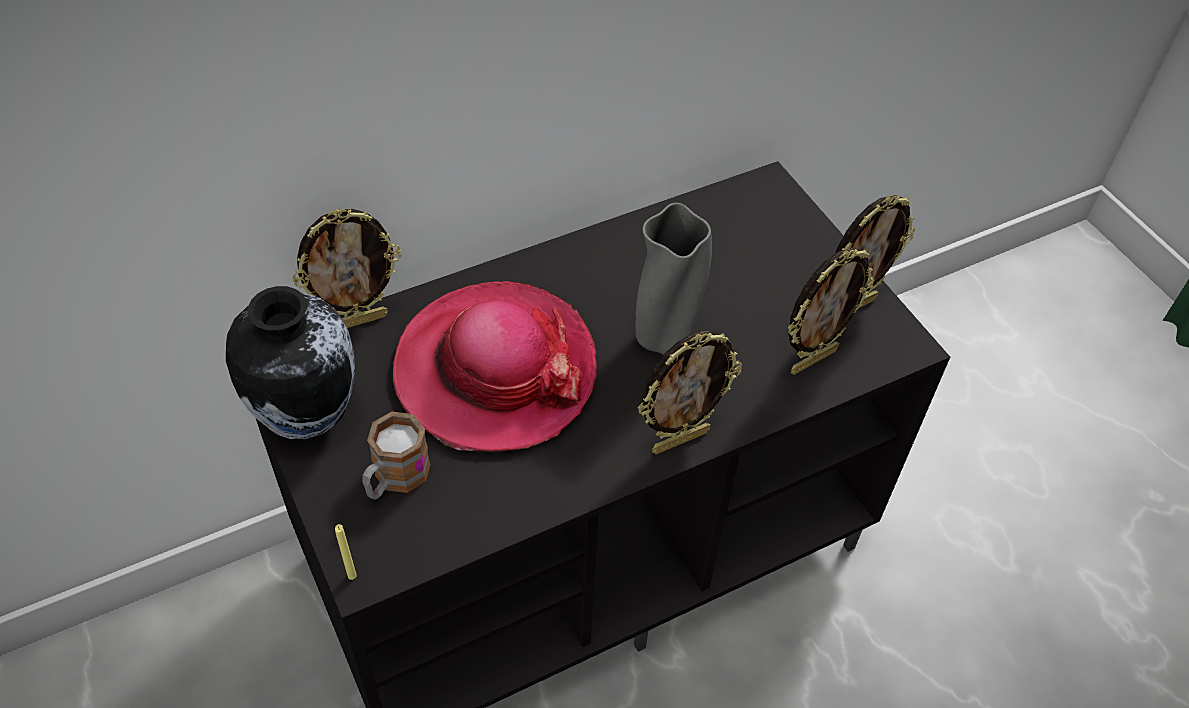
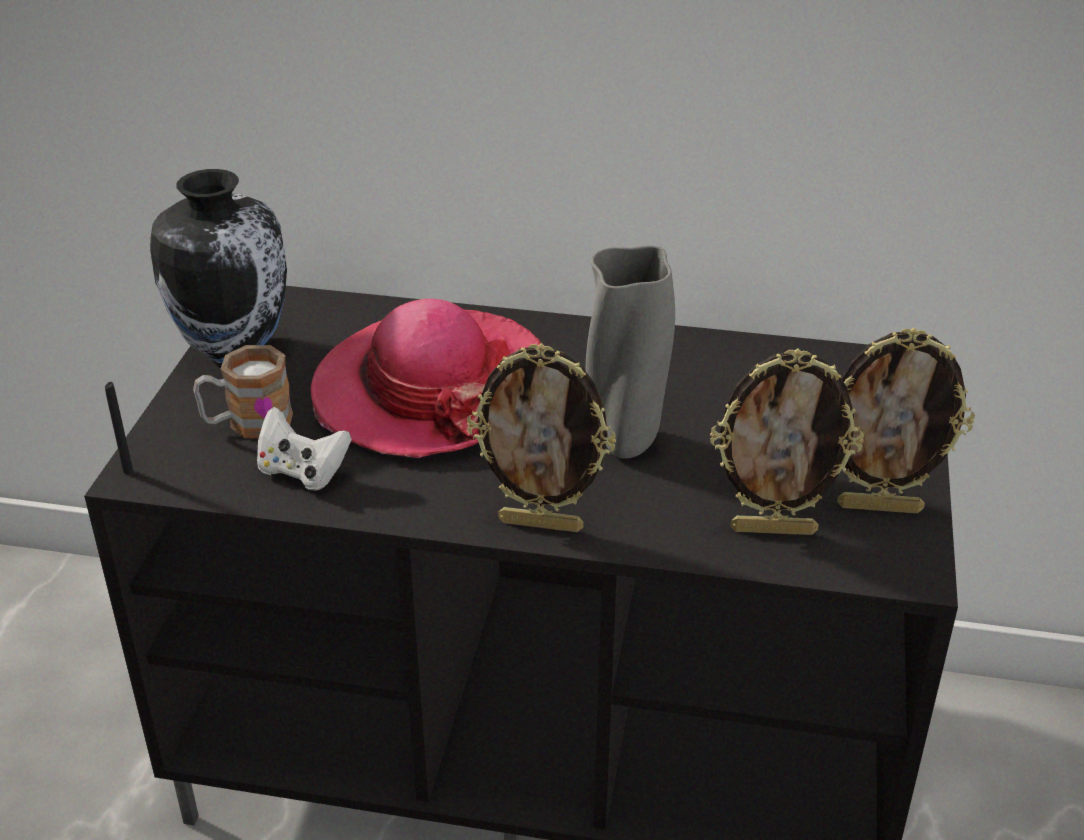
camera: 40 degrees right, 15 degrees down
(352, 575) = (128, 471): yellow candle -> black candle
(358, 321) = (357, 304): picture frame -> none
(482, 496) = (302, 472): none -> white game controller

